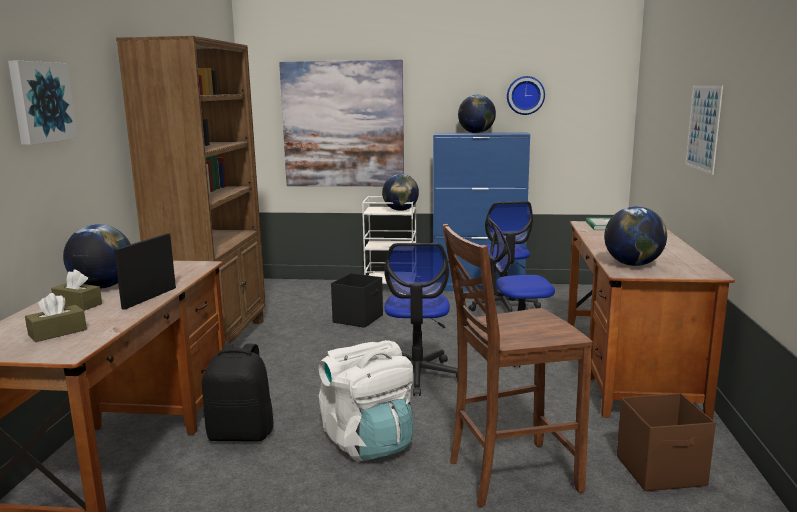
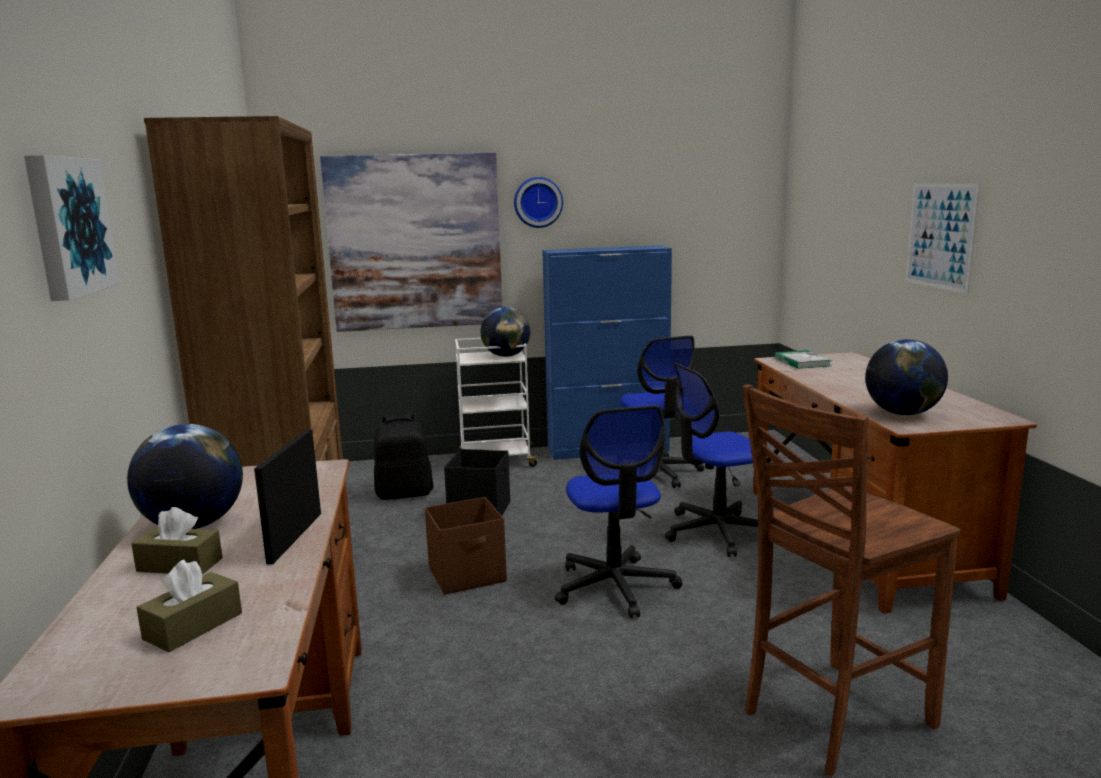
camera: 15 degrees left, 0 degrees up
(241, 434) = (423, 720): black backpack -> black backpack (405, 494)
(368, 442) = (616, 701): white backpack -> none
(476, 133) = (600, 248): globe -> none
(525, 95) = (655, 198): wall clock -> wall clock (537, 202)
(661, 471) = (1002, 679): brown storage box -> brown storage box (468, 575)

